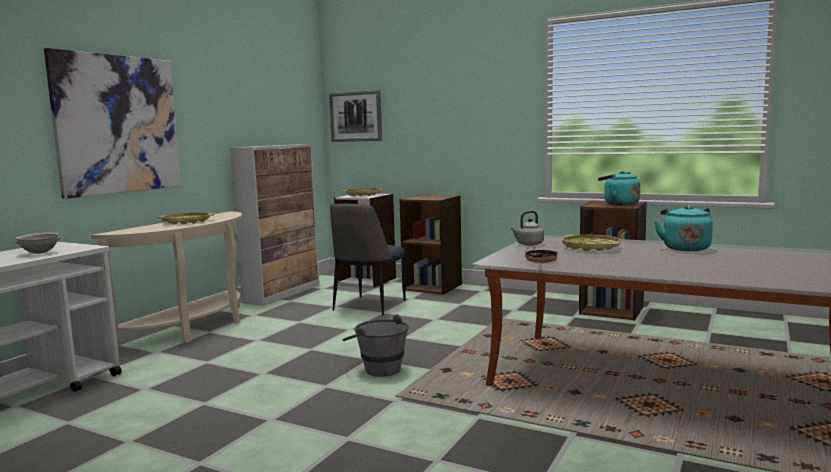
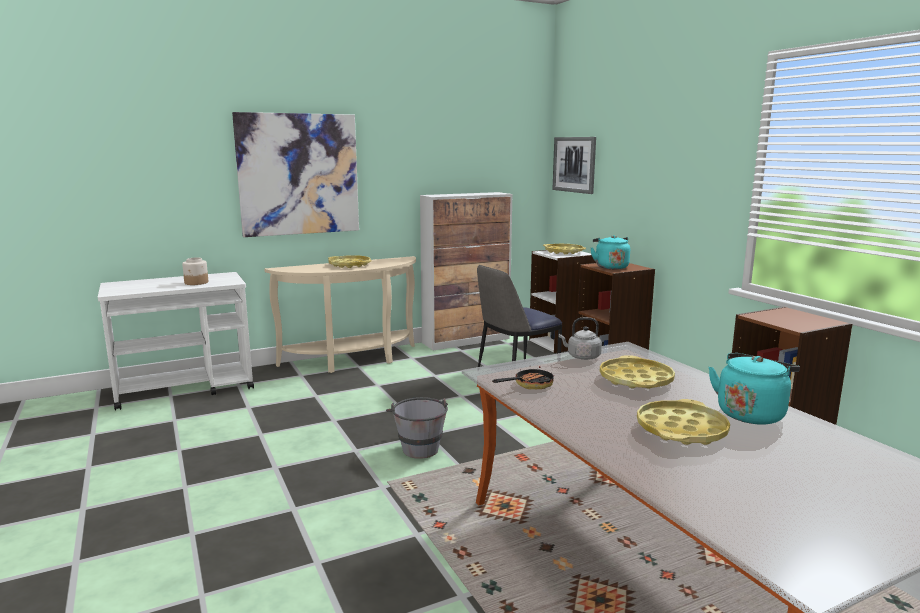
camera: 35 degrees right, 5 degrees up
(40, 253) = (196, 283): grey bowl -> jar
(619, 204) = (797, 320): turquoise kettle -> turquoise kettle (610, 267)
(675, 260) = (681, 430): none -> yellow tray

